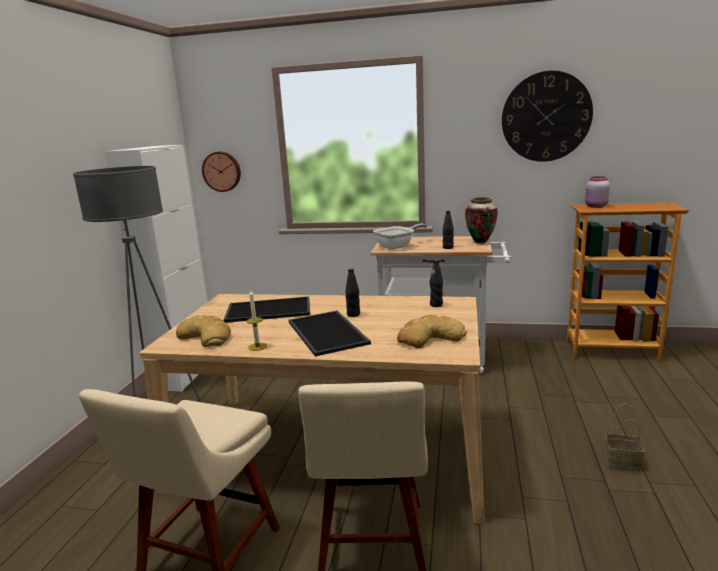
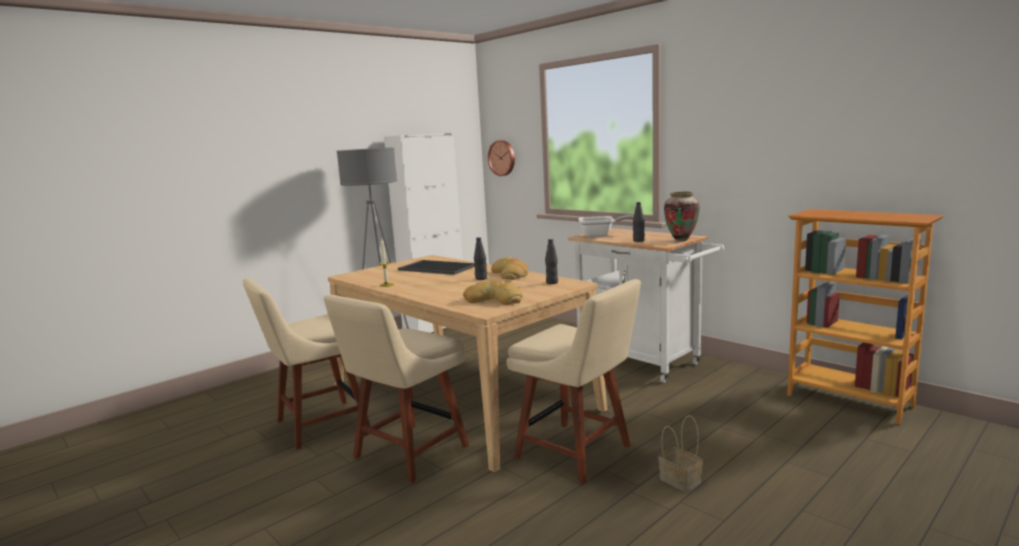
camera: 35 degrees right, 5 degrees down
(206, 336) = (373, 275): bread -> bread (510, 274)
(329, 332) = (441, 285): tray -> none
(520, 469) = (578, 453): none -> beige chair
(546, 117) = (782, 104): wall clock -> none
(595, 206) = (828, 212): pink jar -> none

